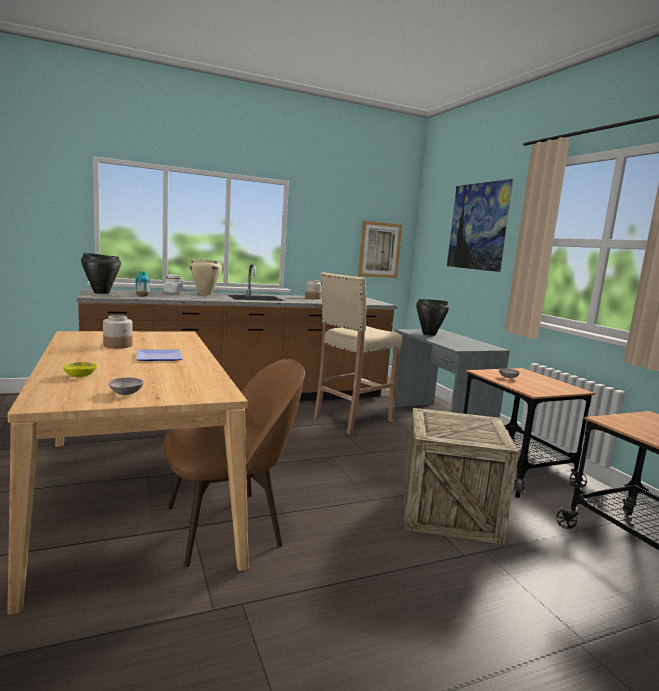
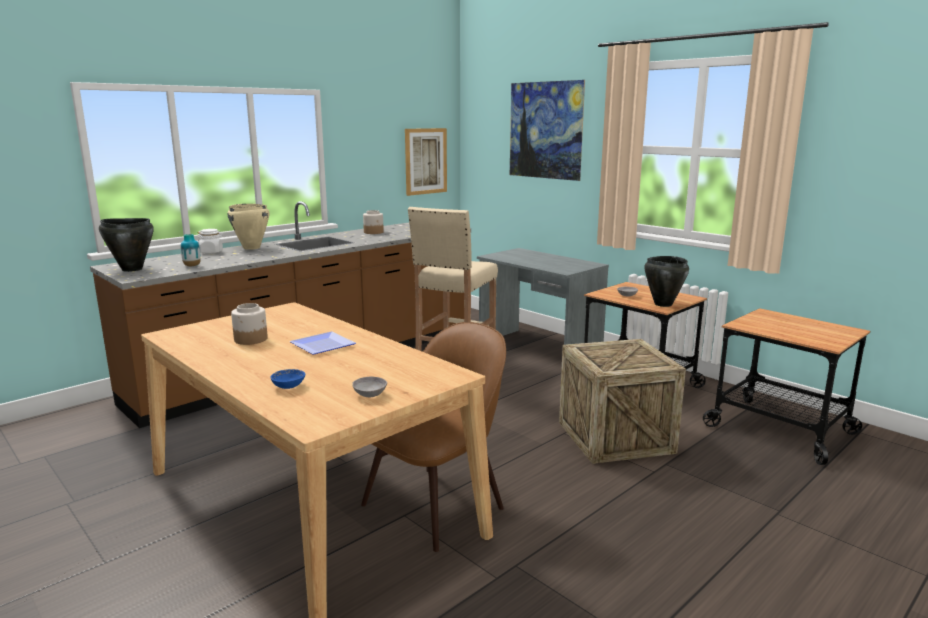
camera: 20 degrees left, 5 degrees up
(80, 376) = (288, 386): yellow bowl -> blue bowl
(428, 334) = (516, 257): black cooking pot -> black cooking pot (662, 304)

